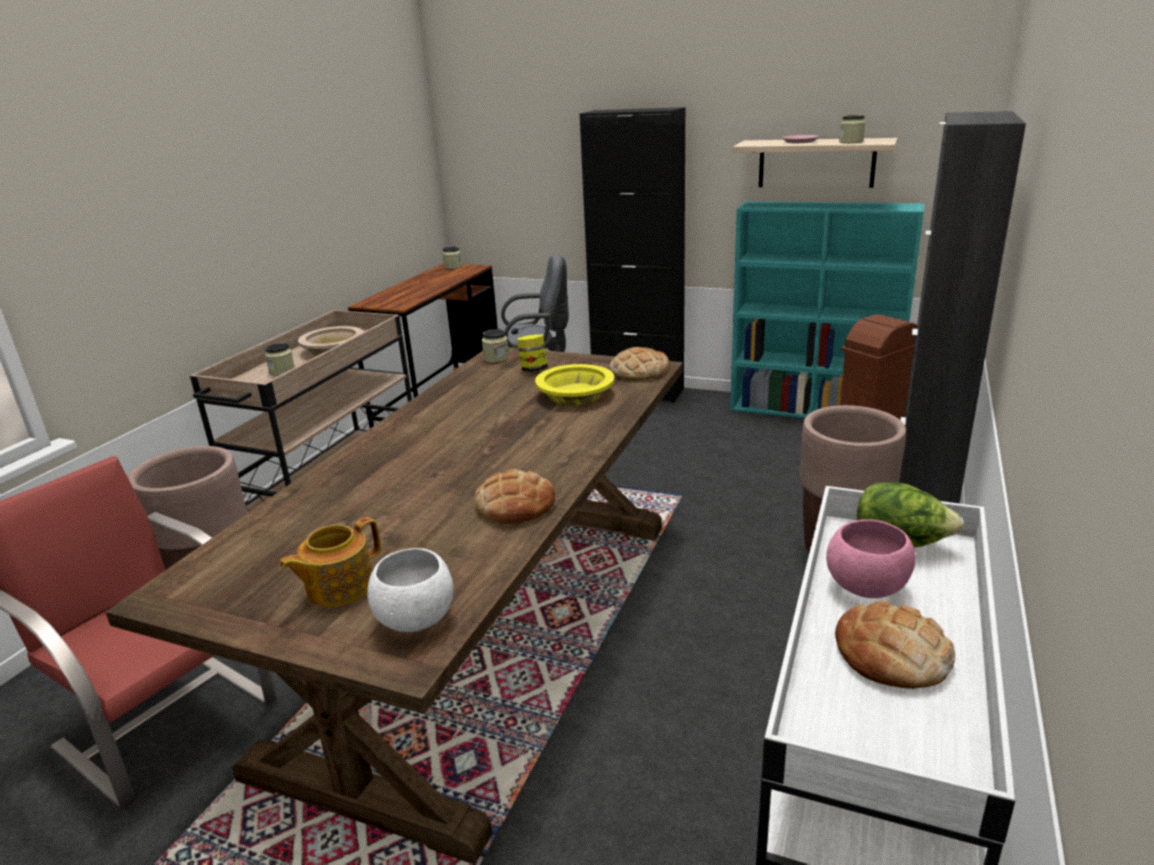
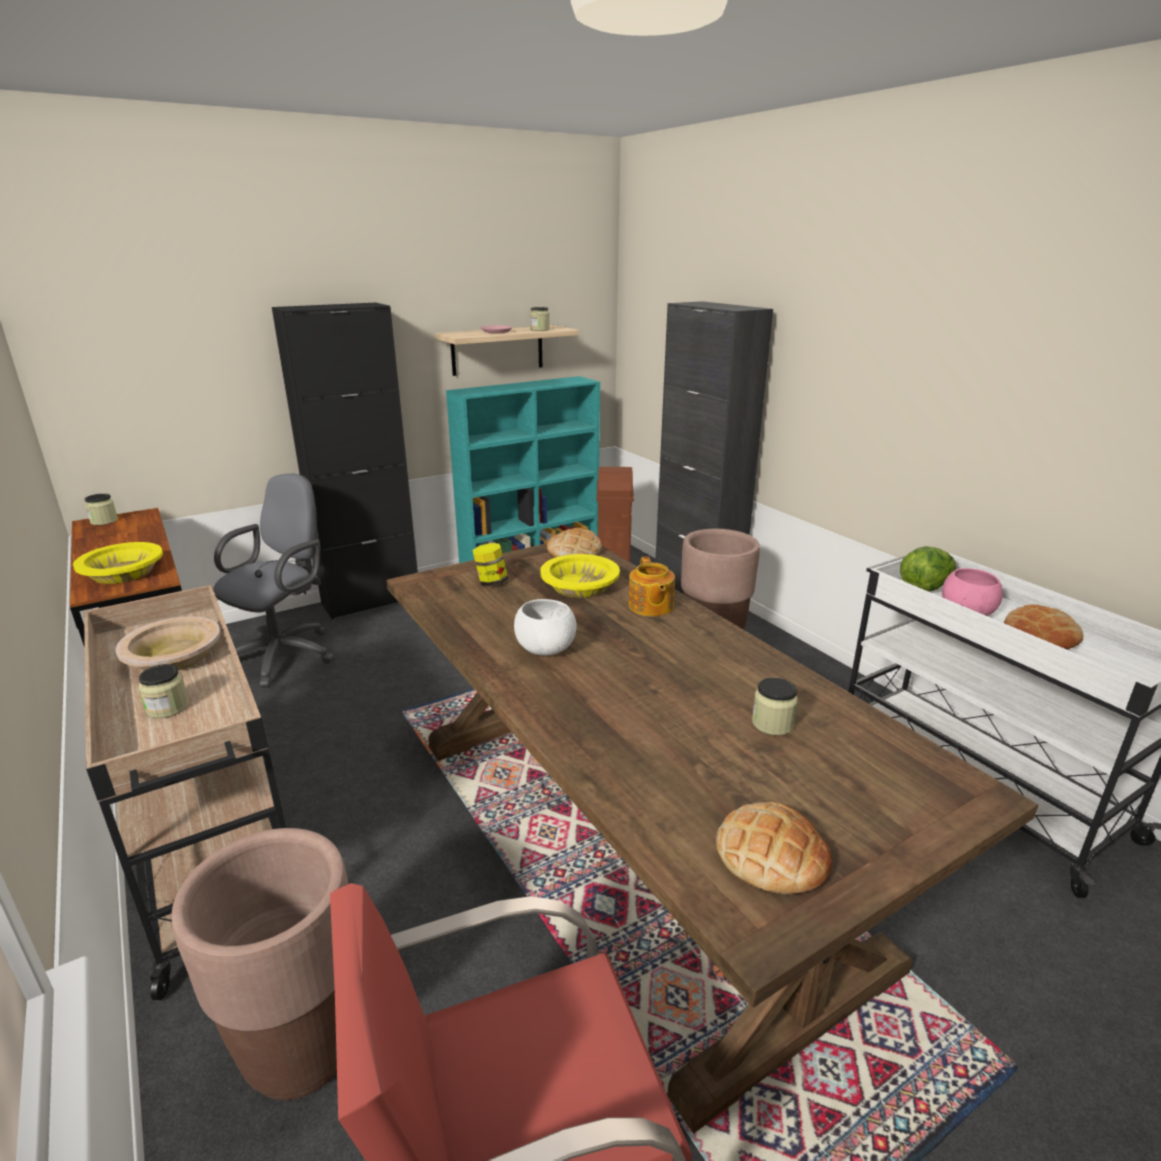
camera: 55 degrees left, 0 degrees up
(338, 587) = (833, 800): teapot -> teapot (650, 606)
(396, 297) = (123, 572): none -> yellow bowl
(417, 619) = (919, 773): white bowl -> white bowl (545, 649)
(496, 358) = (429, 587): jar -> jar (772, 723)
(515, 505) = (760, 674): bread -> bread (771, 855)

